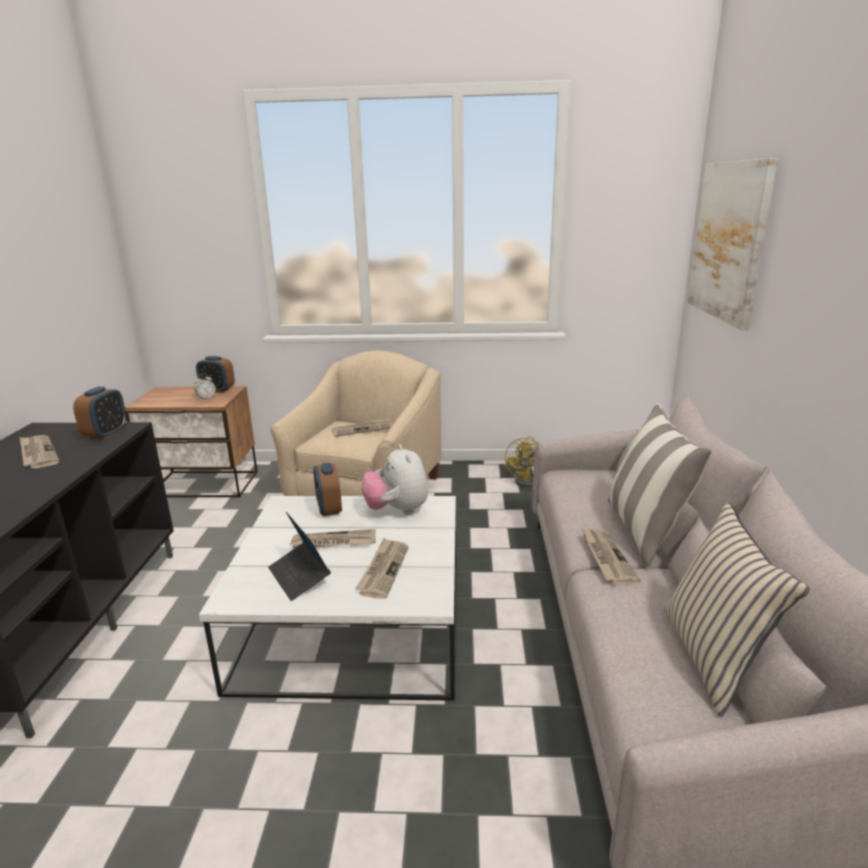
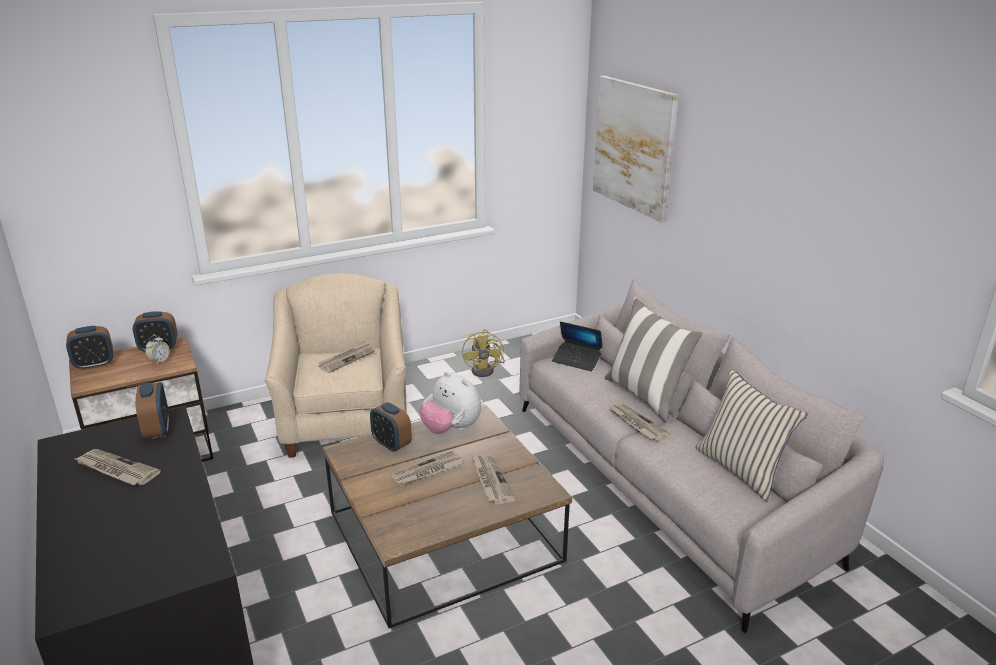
camera: 30 degrees left, 5 degrees up
(164, 392) = (94, 364): none -> alarm clock
(299, 577) = (432, 507): laptop -> laptop (577, 360)
(355, 625) = (446, 536): white coffee table -> brown coffee table

